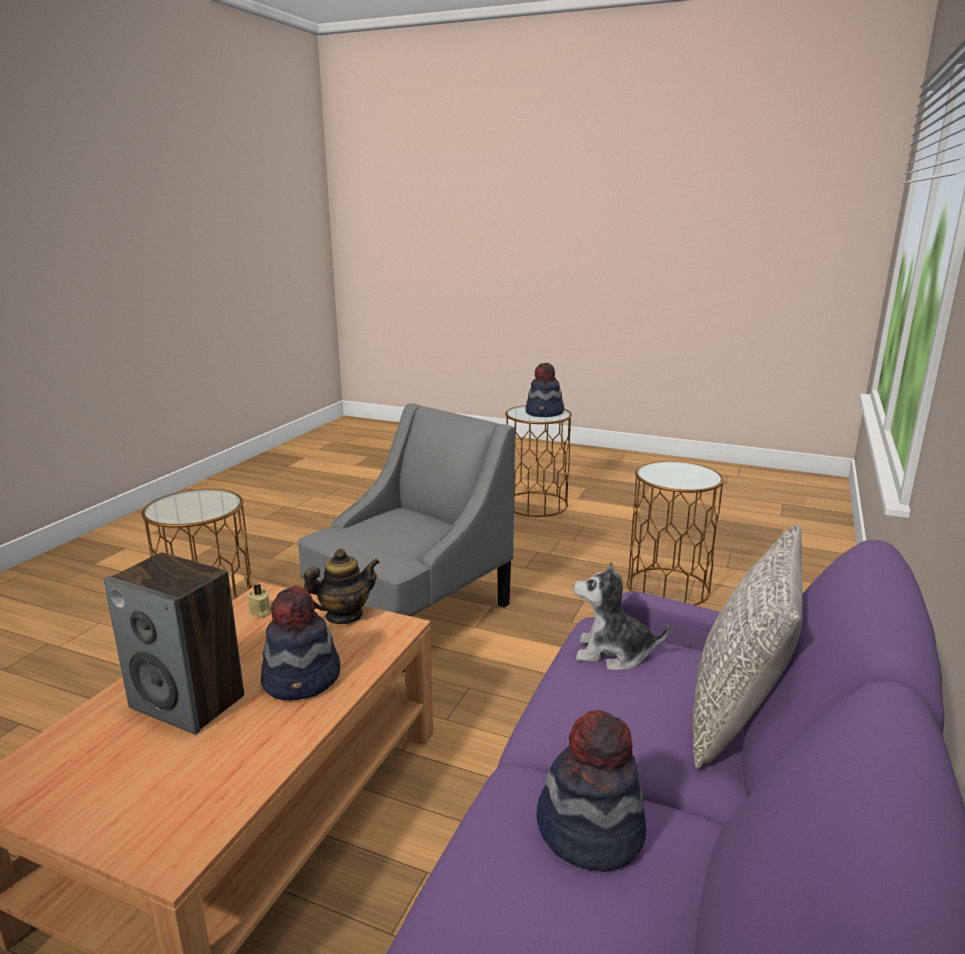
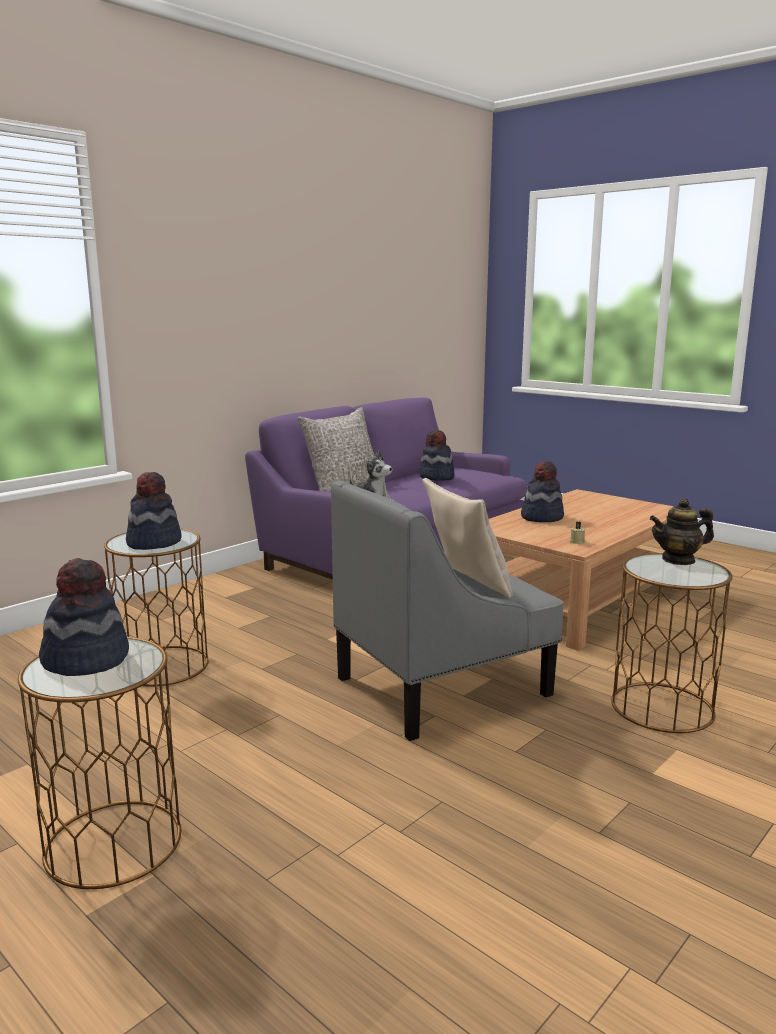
camera: 160 degrees left, 5 degrees down
(189, 702) = (600, 517): speaker -> none
(344, 616) = (517, 534): teapot -> teapot (678, 560)
(390, 527) = (465, 583): none -> beige pillow
(671, 471) = (153, 542): none -> hat

